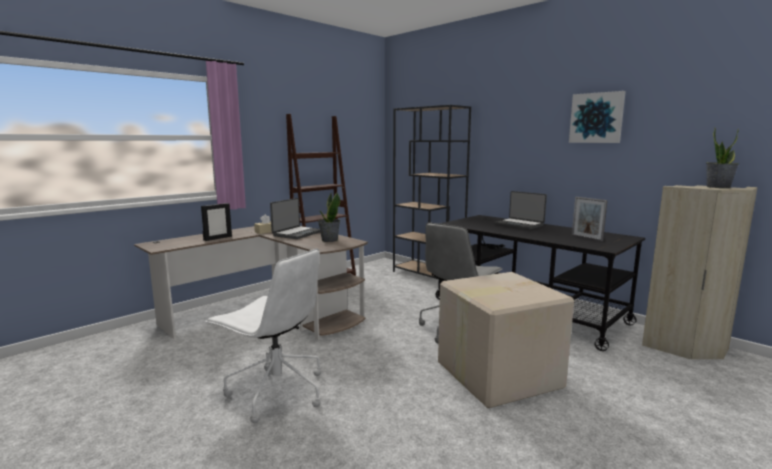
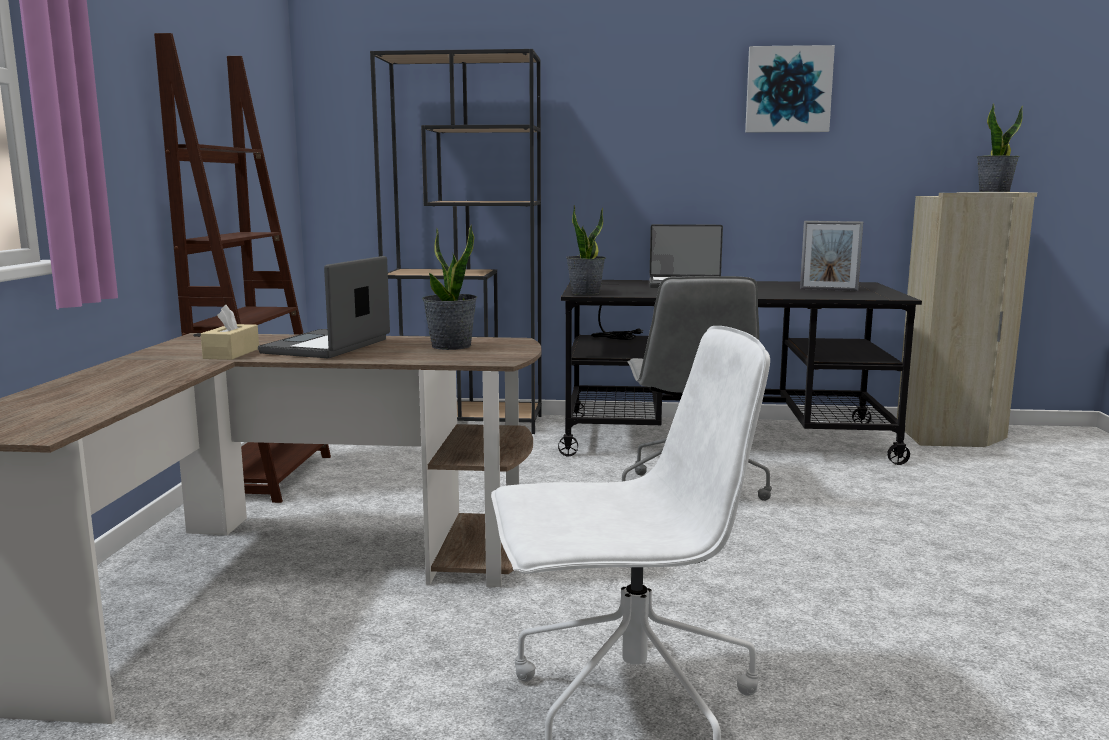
camera: 40 degrees left, 0 degrees up
(217, 238) = (144, 383): picture frame -> none
(297, 233) = (329, 346): laptop -> laptop turned 150 degrees counterclockwise
(453, 223) = (585, 293): none -> potted plant
(496, 374) = (865, 535): cardboard box -> none

